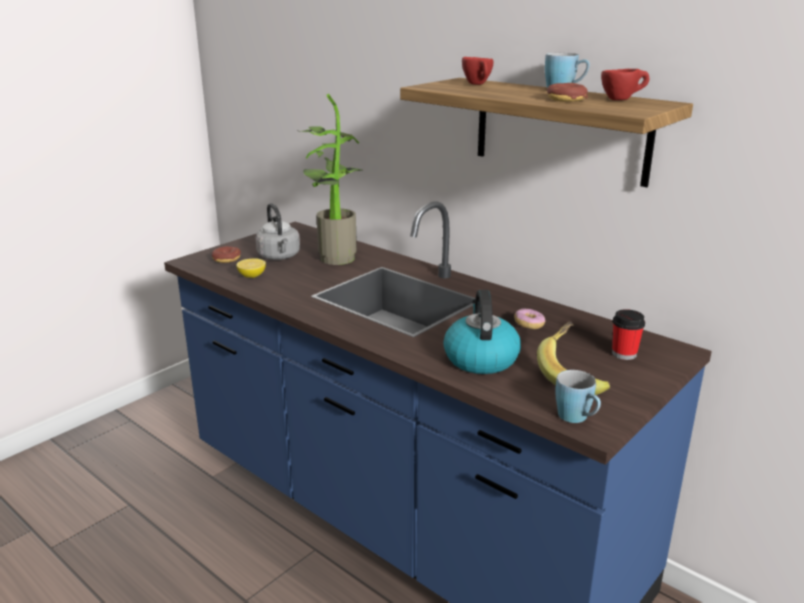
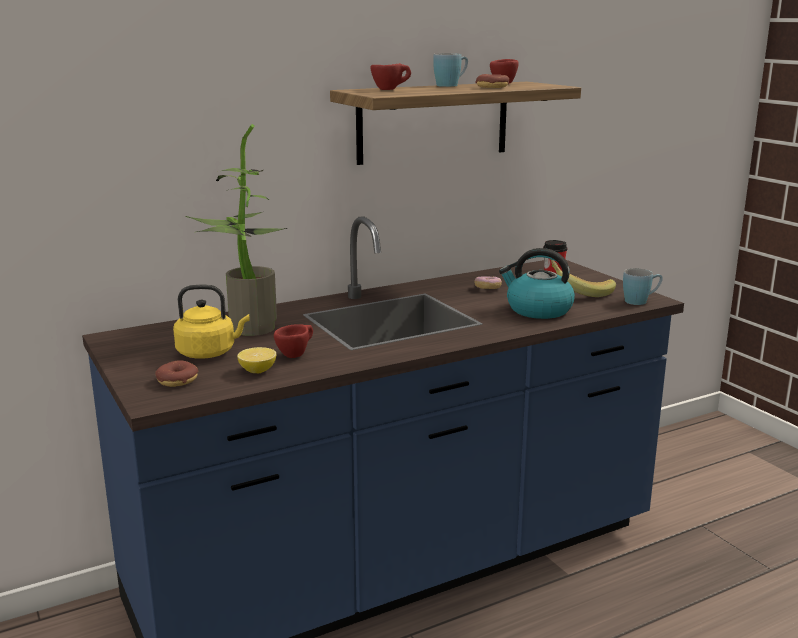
camera: 70 degrees left, 5 degrees down
(279, 257) = (209, 353): grey kettle -> yellow kettle
(290, 281) = (296, 354): none -> red cup

